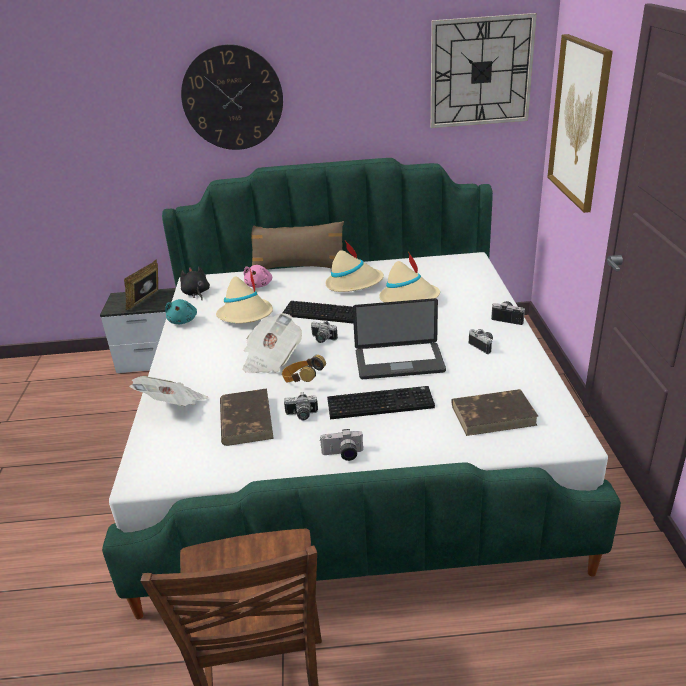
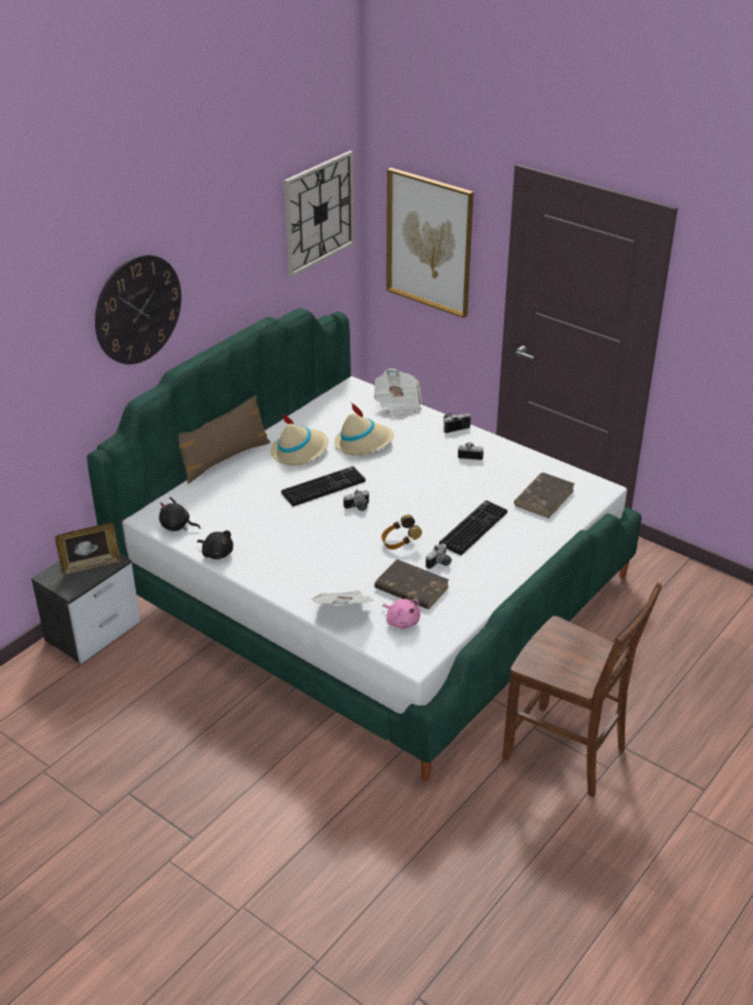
camera: 50 degrees left, 5 degrees up
(146, 301) = (90, 565): picture frame -> picture frame turned 90 degrees counterclockwise
(183, 321) = (217, 553): turquoise plush toy -> black plush toy
(246, 315) = (262, 521): beige hat -> none
(259, 285) = (220, 491): pink plush toy -> pink plush toy (402, 621)
(271, 359) = (349, 541): newspaper -> newspaper (397, 406)
(343, 455) = (504, 570): camera -> none
(399, 362) = (438, 495): laptop -> none

